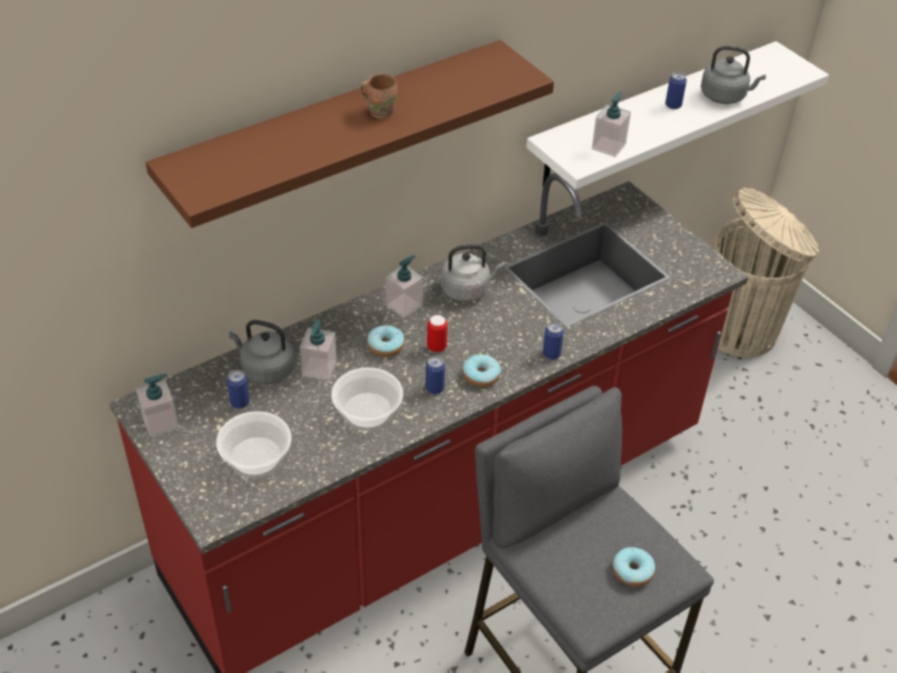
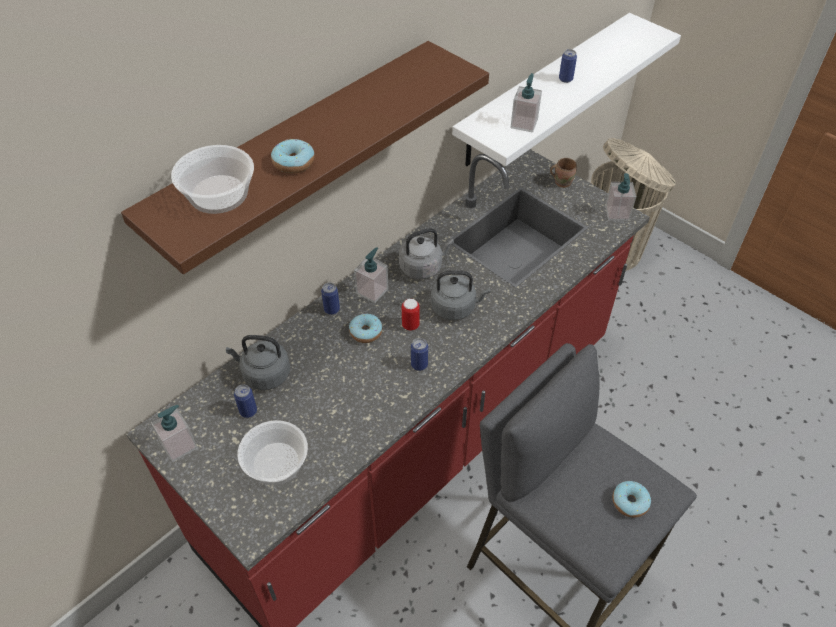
camera: 10 degrees left, 5 degrees up
(319, 368) = (312, 364): soap dispenser -> soap dispenser (617, 213)
(367, 412) = (365, 399): bowl -> bowl (218, 195)
(380, 111) = (339, 124): brown mug -> brown mug (561, 182)
(481, 376) = (456, 345): donut -> donut (293, 163)
(551, 354) = (510, 314): can -> can (332, 309)
(725, 96) = (605, 65): grey kettle -> grey kettle (455, 307)

